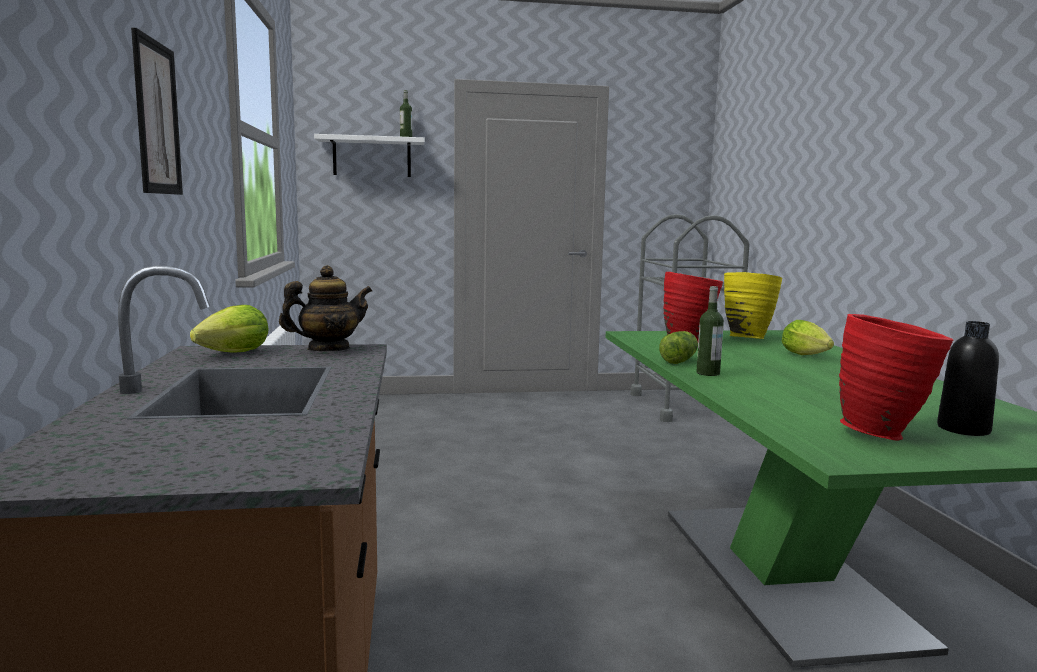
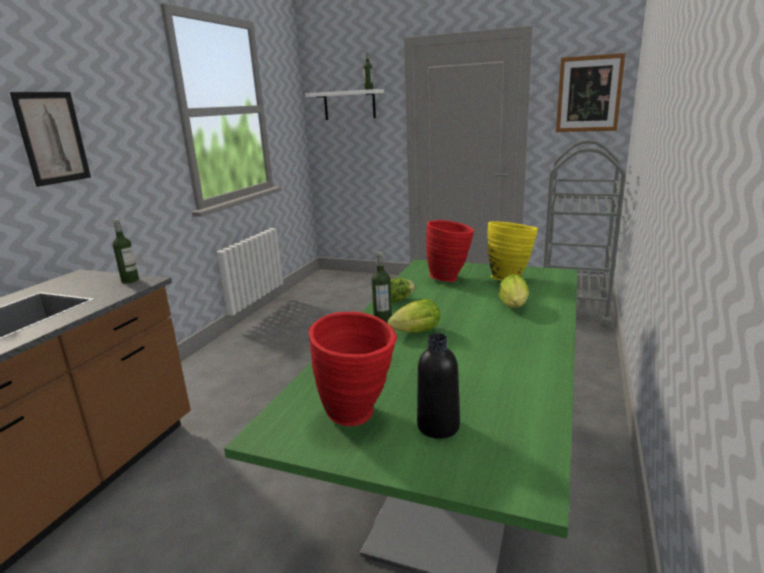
camera: 30 degrees right, 10 degrees up
(230, 354) = (81, 280): lettuce -> lettuce (413, 333)
(328, 349) = (130, 280): teapot -> bottle
(668, 166) = (589, 94): none -> picture

